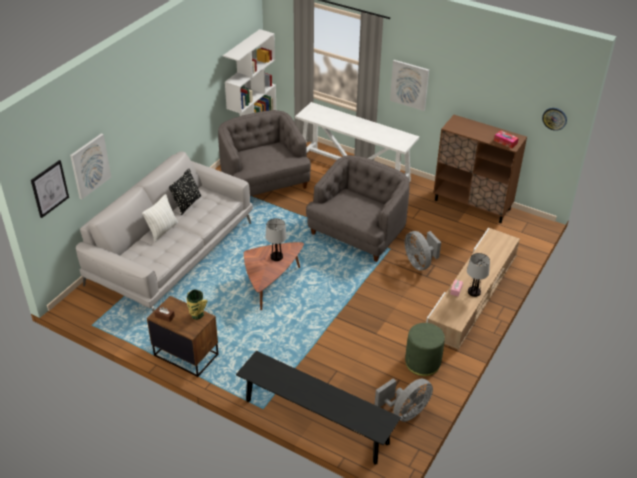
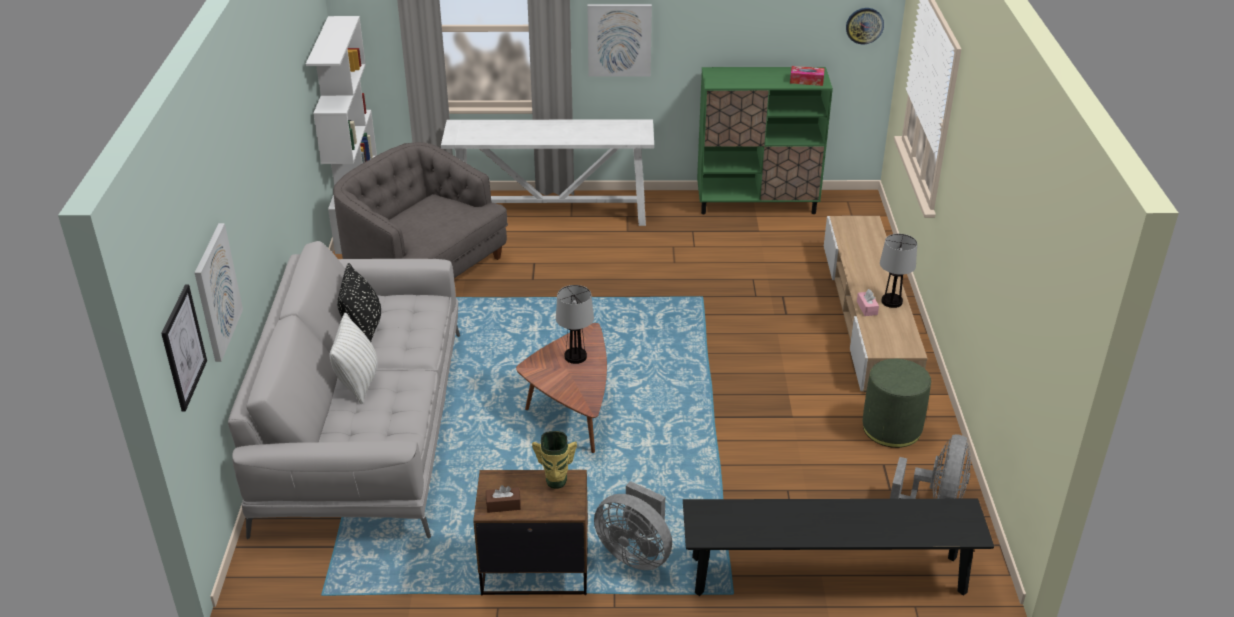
camera: 30 degrees left, 5 degrees down
(358, 232) = (636, 291): grey armchair -> none
(419, 263) = (760, 300): grey fan -> grey fan (635, 554)
(472, 205) = (757, 203): brown cabinet -> green cabinet

